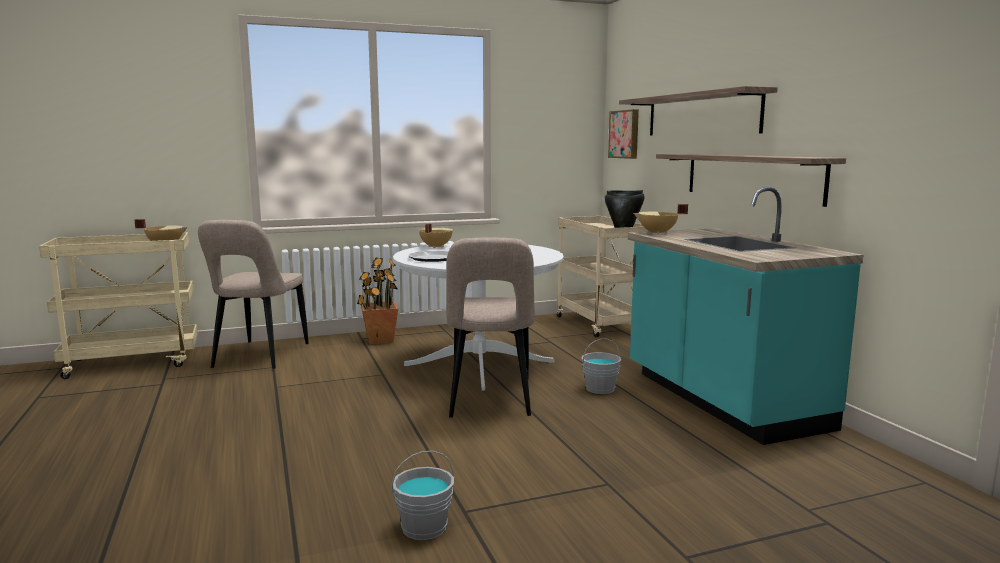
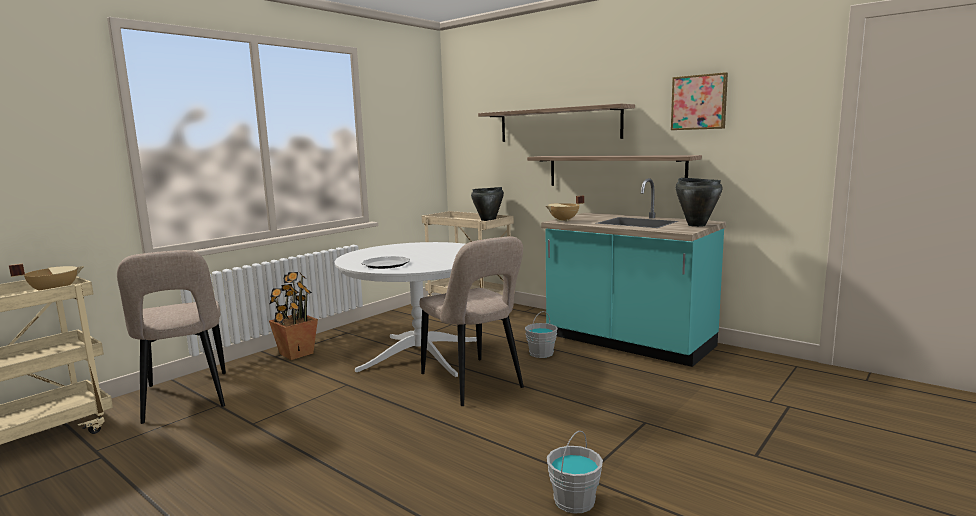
camera: 30 degrees left, 0 degrees up
(435, 247) = (358, 254): beige cooking pot -> none
(625, 134) = (472, 141): picture -> picture (699, 102)
(802, 254) = (696, 225): none -> black cooking pot

